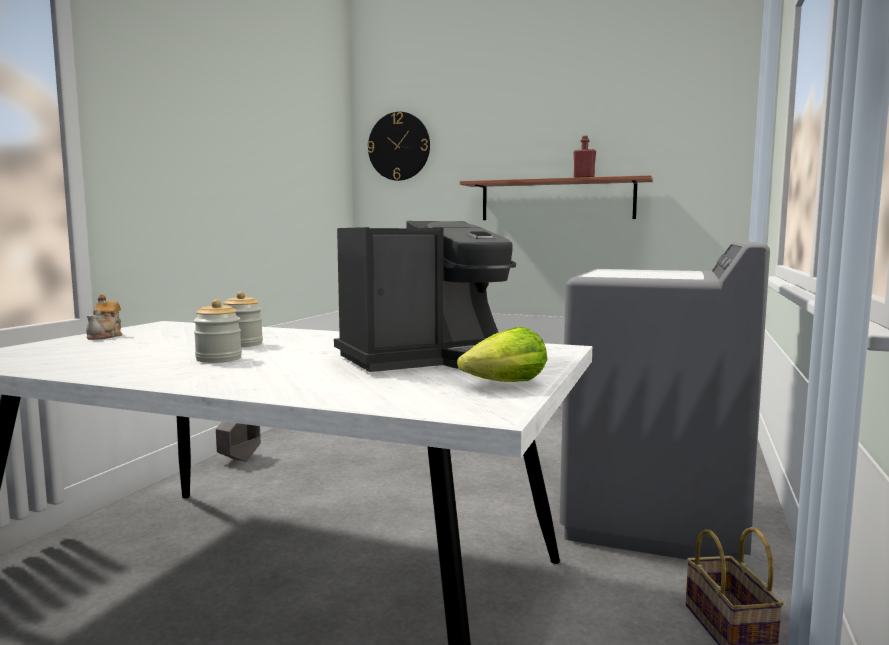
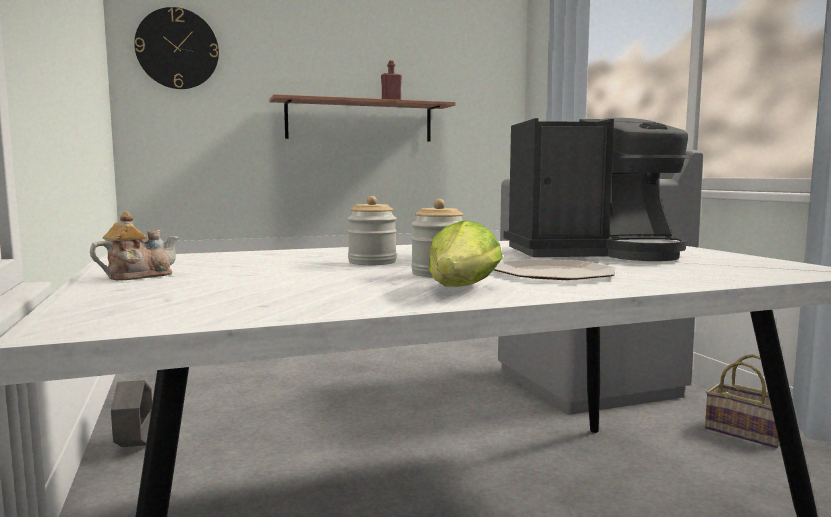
camera: 40 degrees left, 0 degrees up
(106, 336) = (138, 276): teapot -> teapot turned 90 degrees counterclockwise
(275, 371) = (554, 273): none -> plate
(427, 359) = (593, 253): coffee machine -> coffee machine turned 60 degrees clockwise
(506, 384) = (732, 258): lettuce -> lettuce (462, 289)

